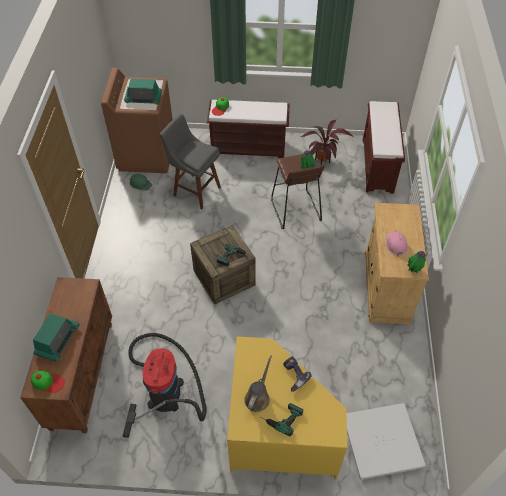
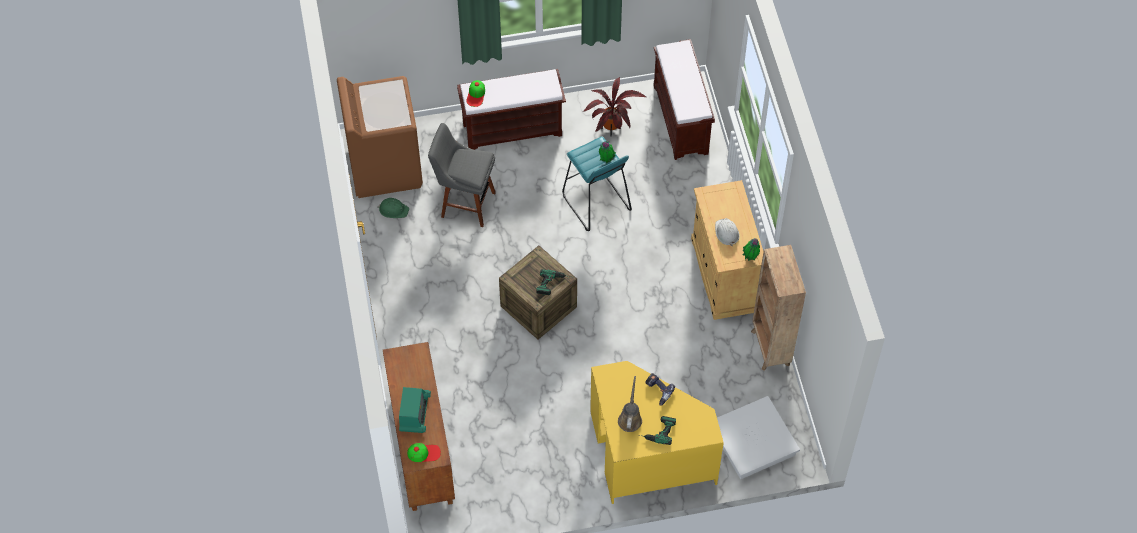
camera: 15 degrees left, 5 degrees up
(143, 98) = (389, 111): radio -> none
(165, 389) = (517, 441): vacuum cleaner -> none
(295, 210) = (596, 203): brown stool -> turquoise stool
(396, 244) = (726, 233): pink hard hat -> white hard hat
(414, 359) = (770, 349): none -> brown bookcase

